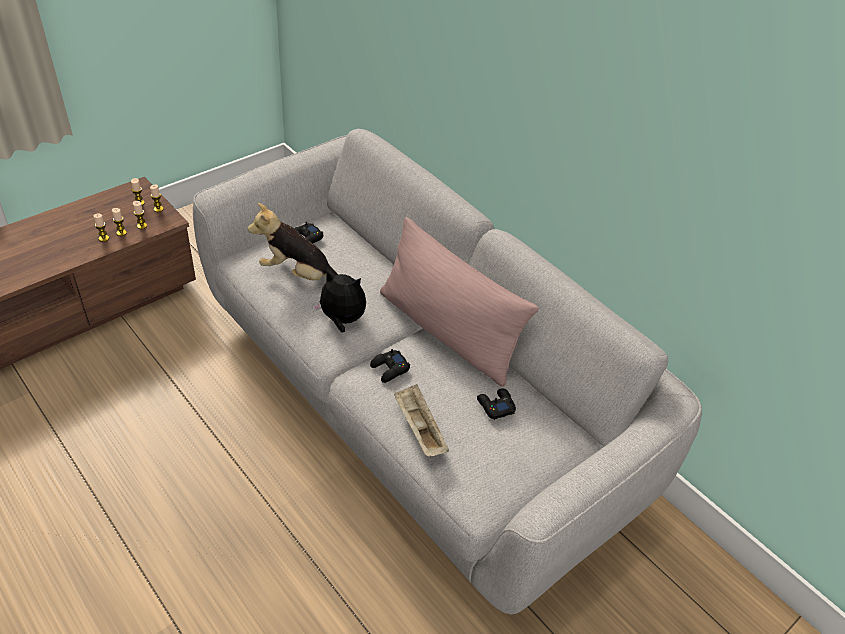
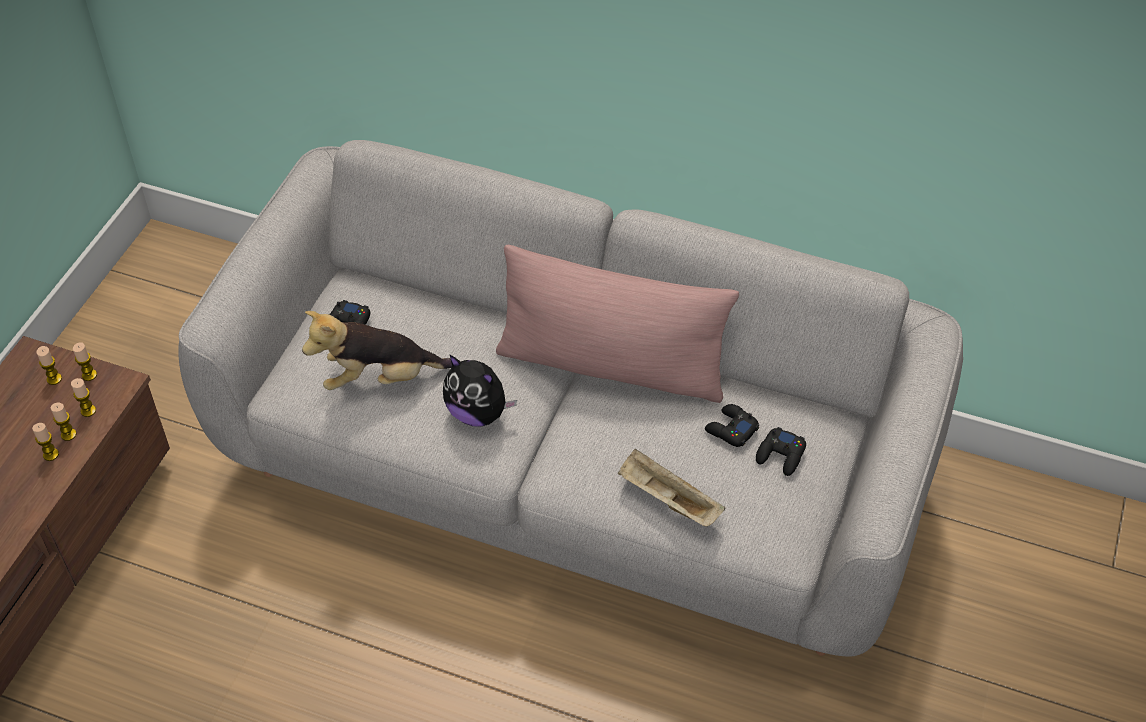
camera: 25 degrees left, 5 degrees up
(341, 320) = (478, 413): plush toy -> plush toy turned 135 degrees counterclockwise
(389, 369) = (581, 446): black game controller -> black game controller (781, 455)

